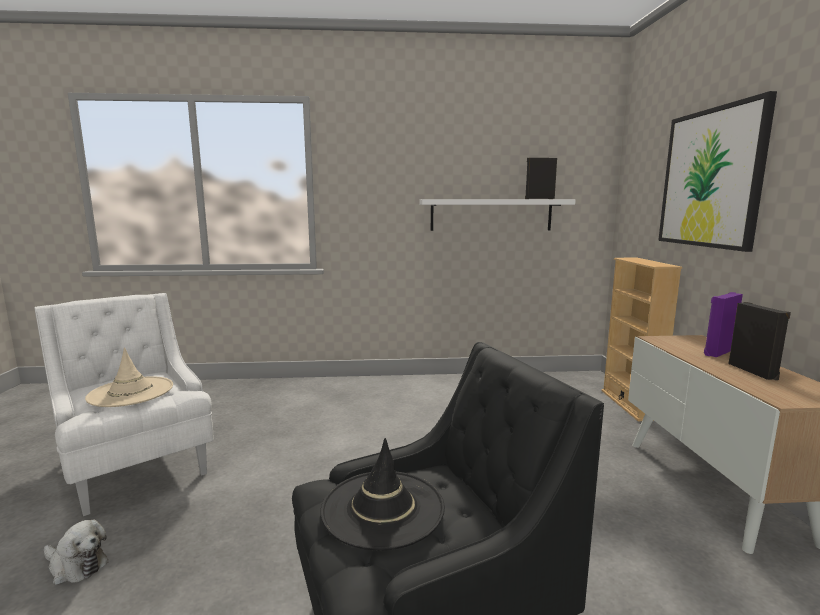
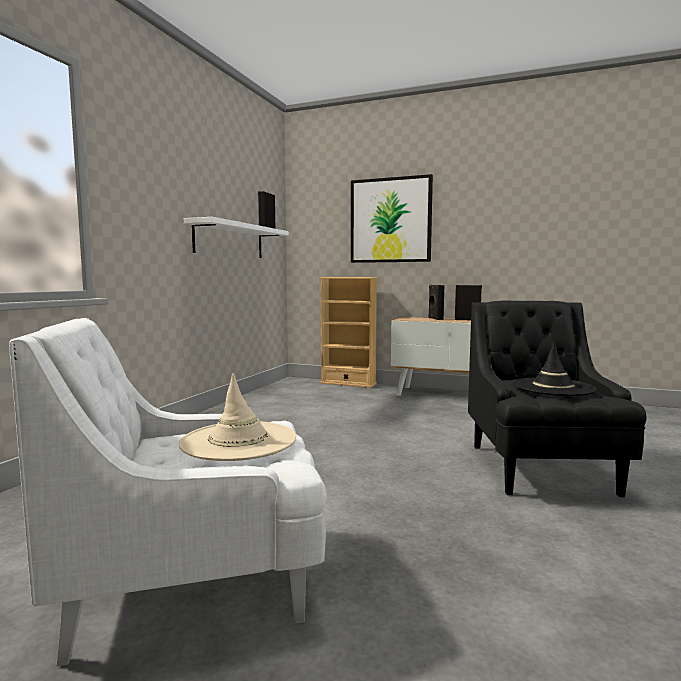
camera: 65 degrees left, 5 degrees down
(76, 566) = (419, 614): plush toy -> none
(717, 352) = (435, 319): purple speaker -> black speaker

